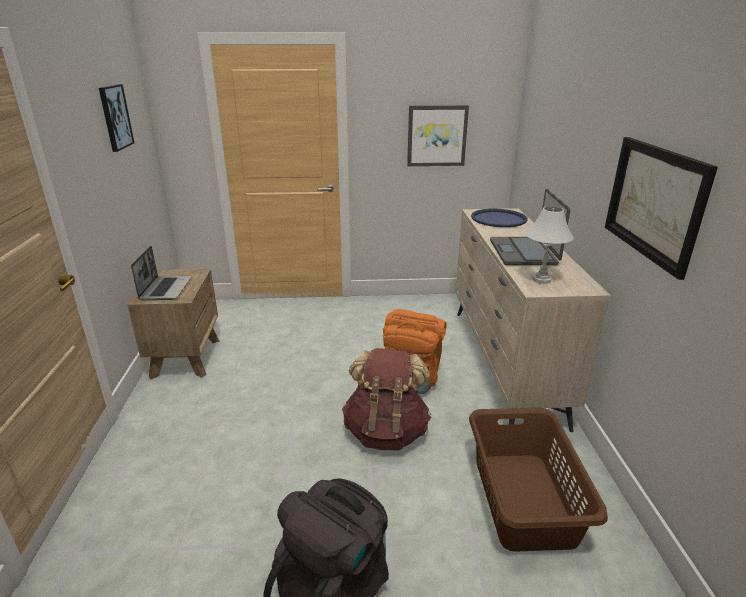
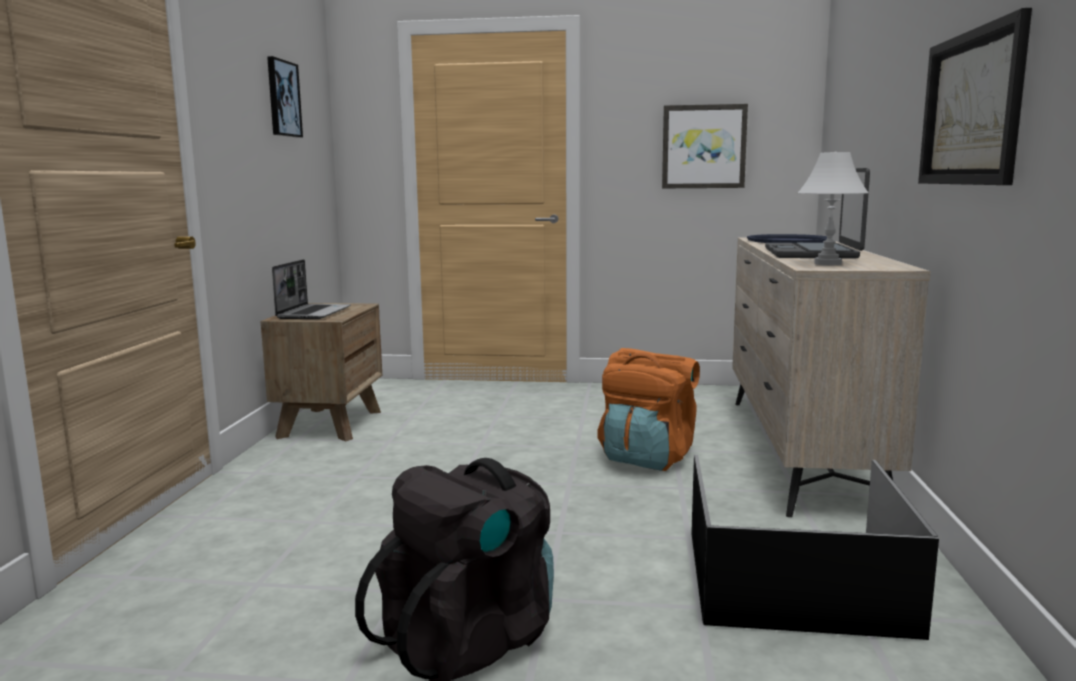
camera: 10 degrees right, 15 degrees down
(386, 432) = (594, 503): brown backpack -> none
(524, 498) = (797, 580): brown laundry basket -> black storage box

